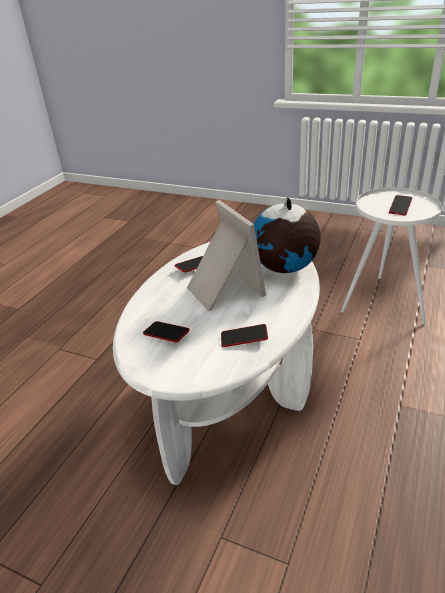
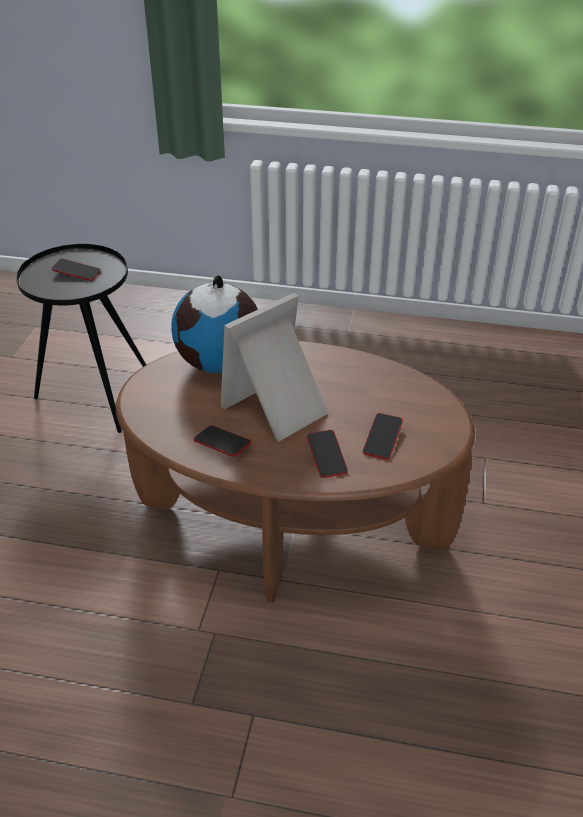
camera: 105 degrees left, 5 degrees up
(229, 390) = (291, 526): white coffee table -> brown coffee table
(244, 338) = (370, 380): phone -> phone (327, 457)
(383, 301) = (96, 396): white side table -> black side table

